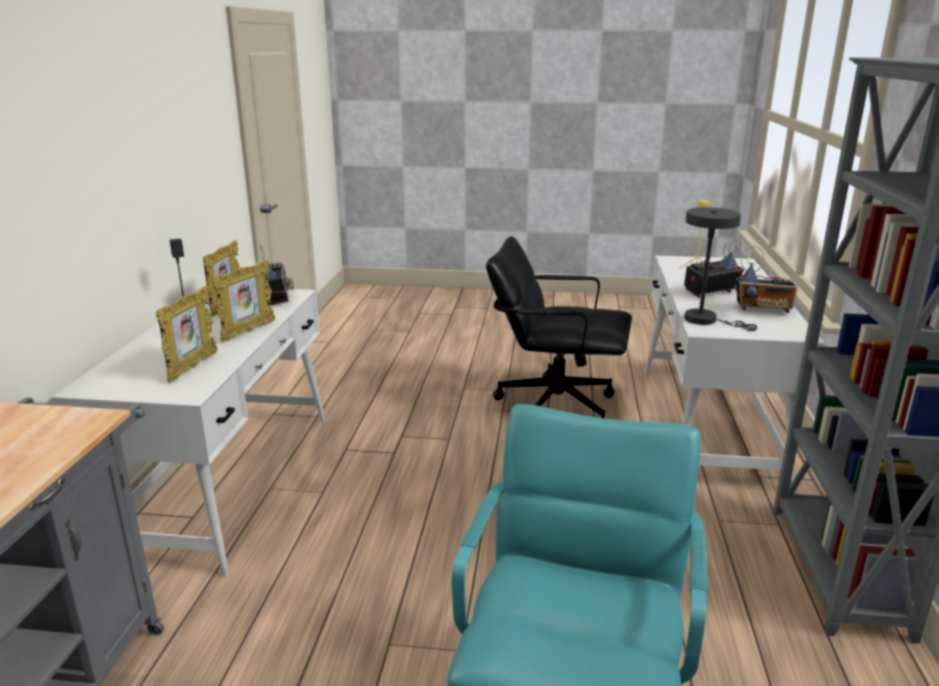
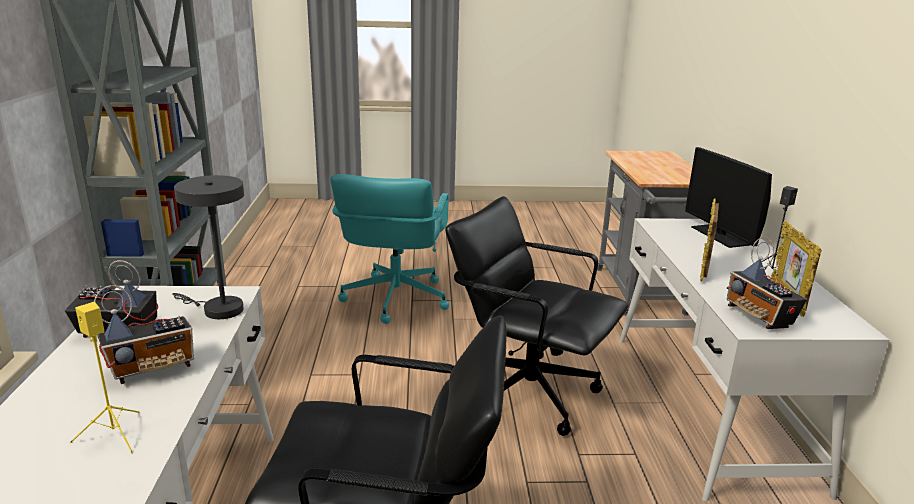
camera: 170 degrees right, 0 degrees up
(141, 369) = (720, 235): none -> monitor
(192, 367) = (686, 238): picture frame -> none
(406, 510) = (528, 392): none -> black office chair

